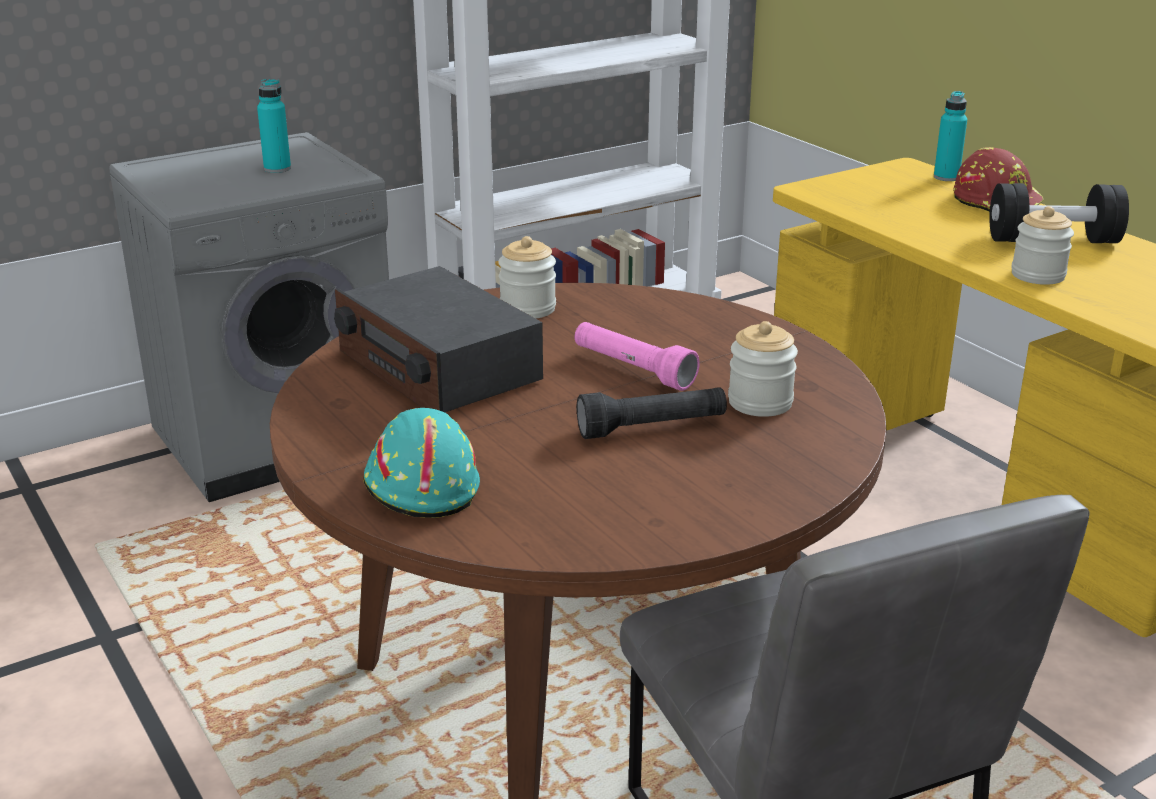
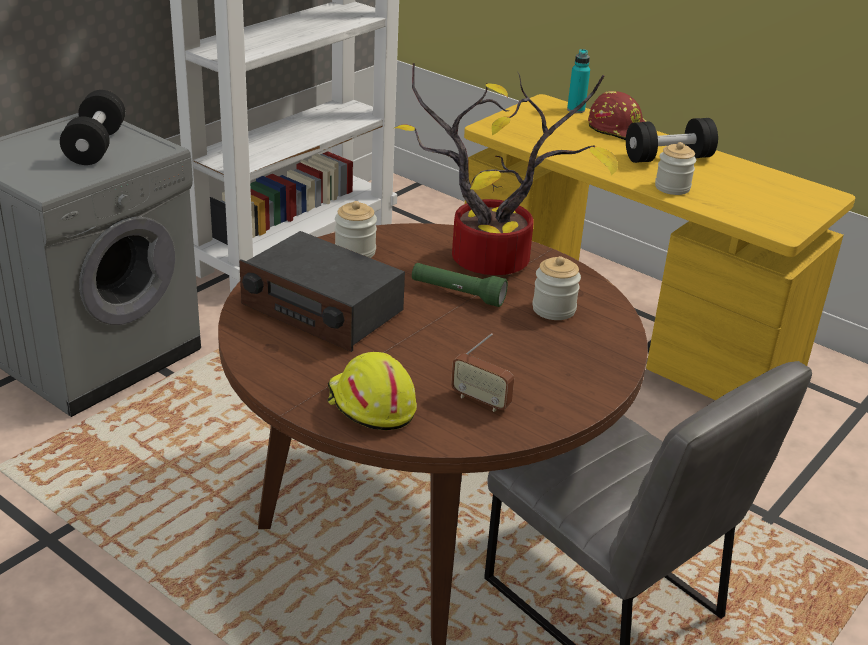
camera: 20 degrees left, 5 degrees up
(277, 169) = (96, 146): turquoise bottle -> black dumbbell
(419, 485) = (370, 405): turquoise hard hat -> yellow hard hat
(576, 501) = (480, 401): none -> radio
(632, 370) = (457, 294): pink flashlight -> green flashlight
(652, 428) = (496, 338): black flashlight -> none
(716, 333) = (496, 257): none -> potted plant

